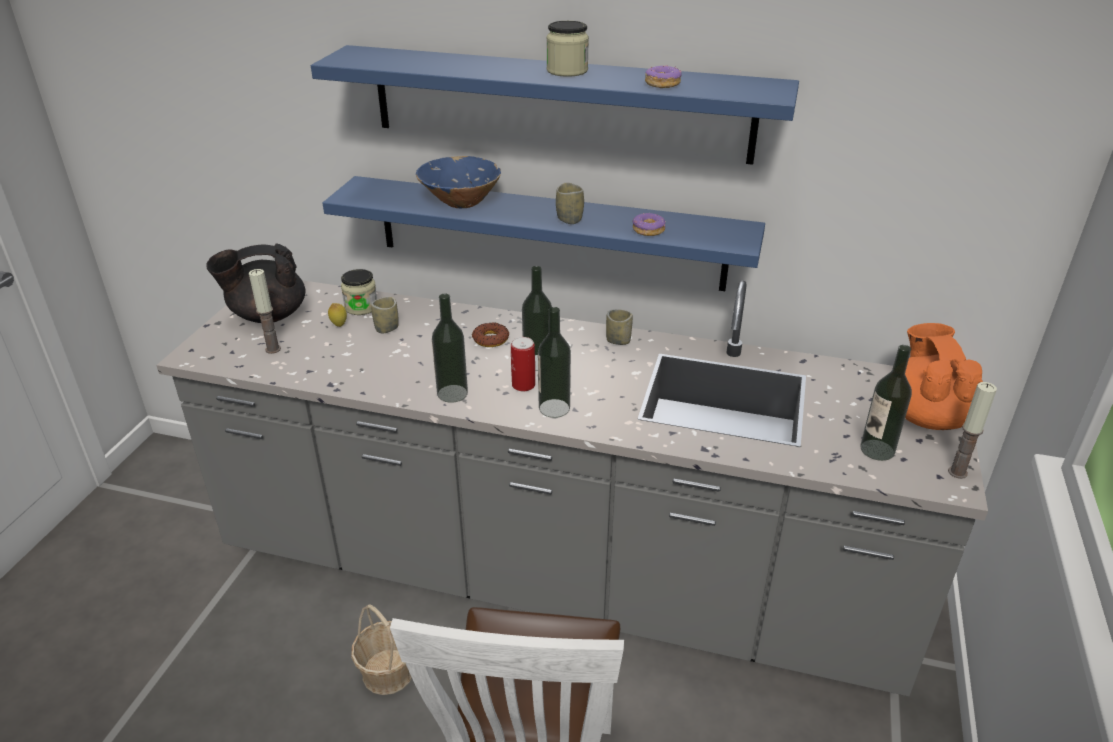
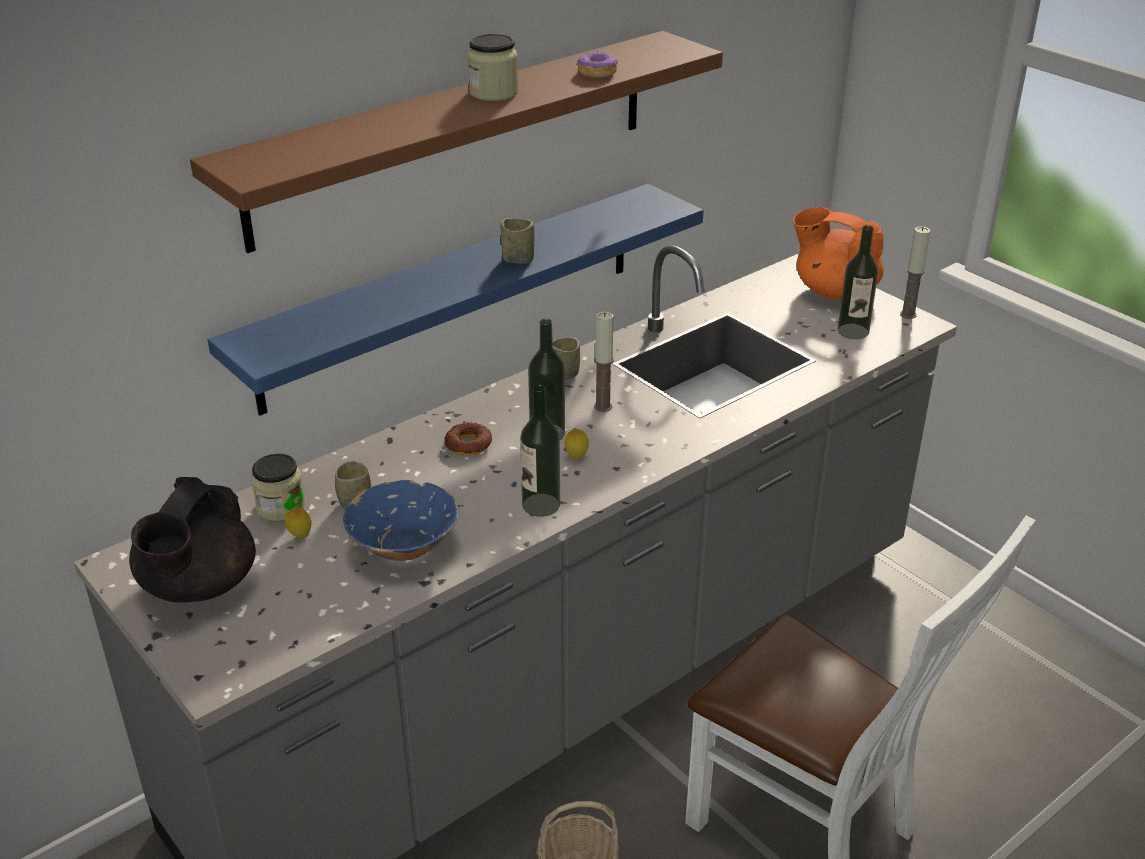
camera: 55 degrees left, 0 degrees up
(273, 349) = (289, 604): candle -> candle (603, 406)
(461, 202) = (389, 298): blue bowl -> blue bowl (404, 547)
(523, 385) = (576, 457): can -> lemon
(554, 408) = (635, 454): bottle -> none
(559, 103) = (455, 136): blue shelf -> brown shelf
(648, 230) = (595, 233): donut -> none

